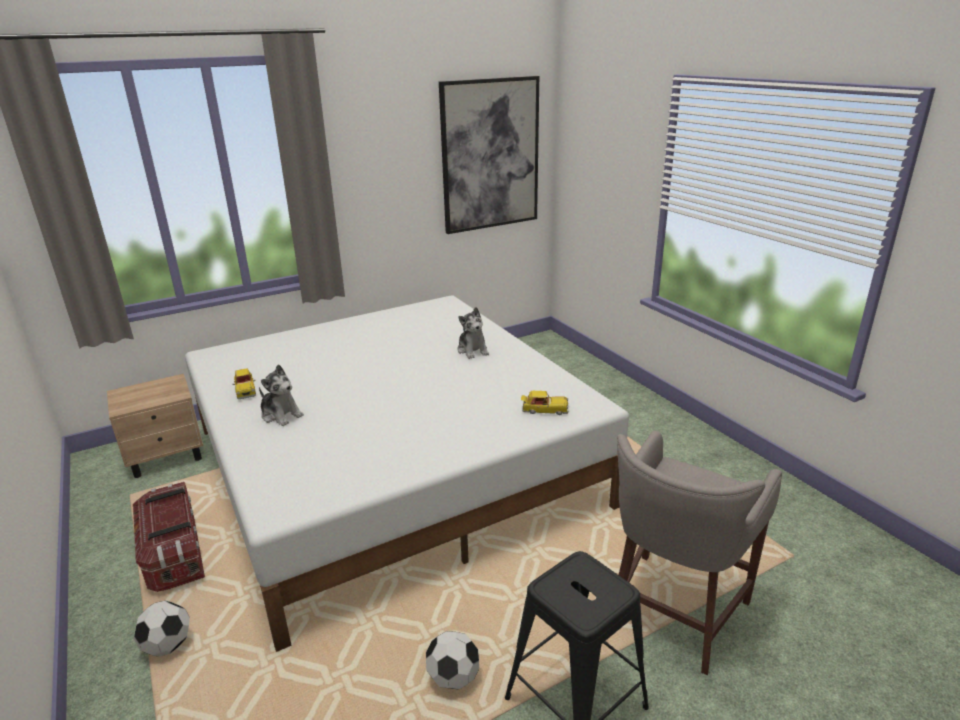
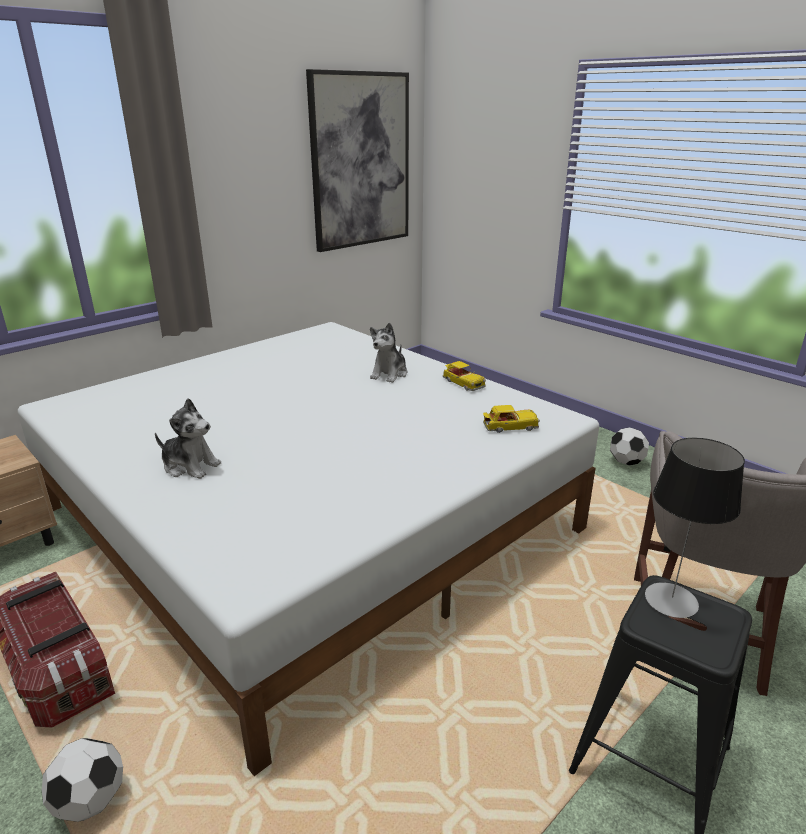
camera: 15 degrees left, 0 degrees up
(245, 389) = (125, 441): toy car -> toy car (463, 383)
(453, 678) = (496, 761): football -> football (626, 462)
(473, 350) = (389, 374): plush toy -> plush toy turned 60 degrees clockwise
(581, 573) = (671, 600): none -> table lamp

